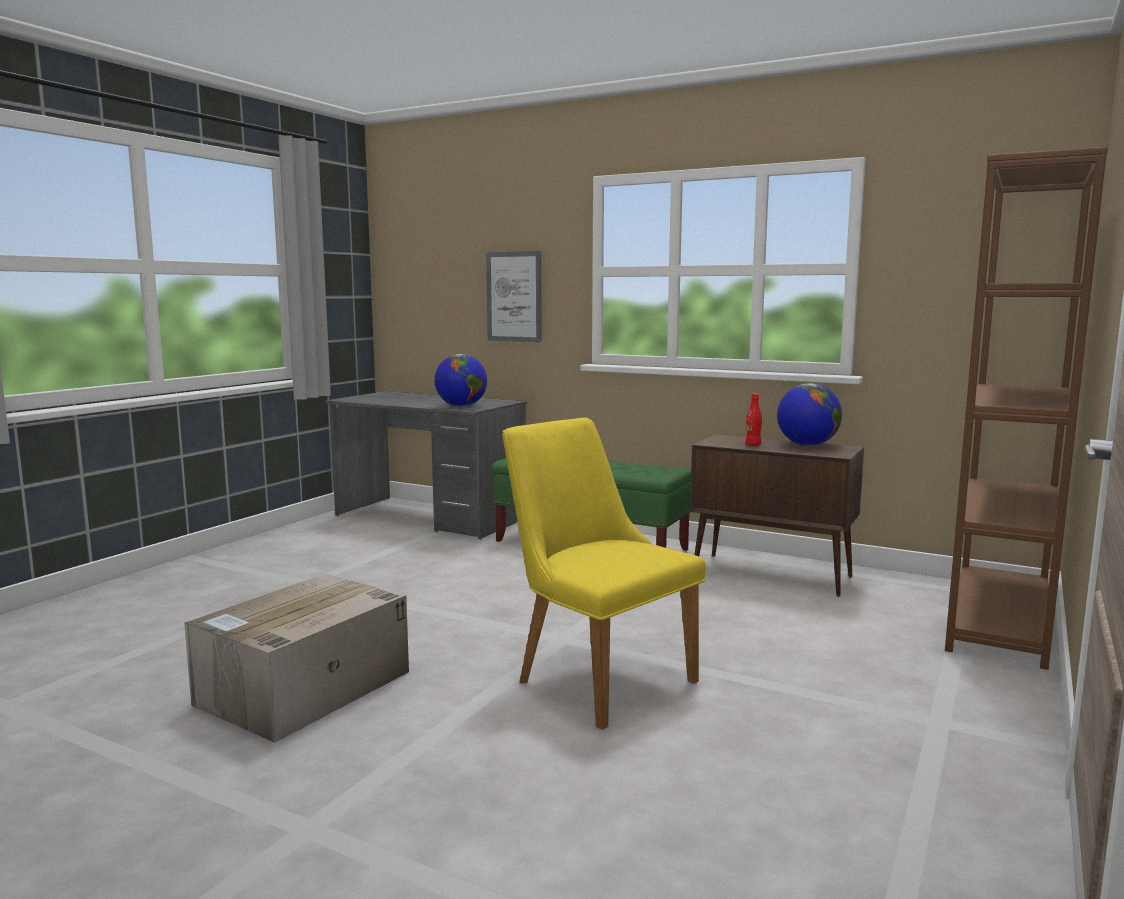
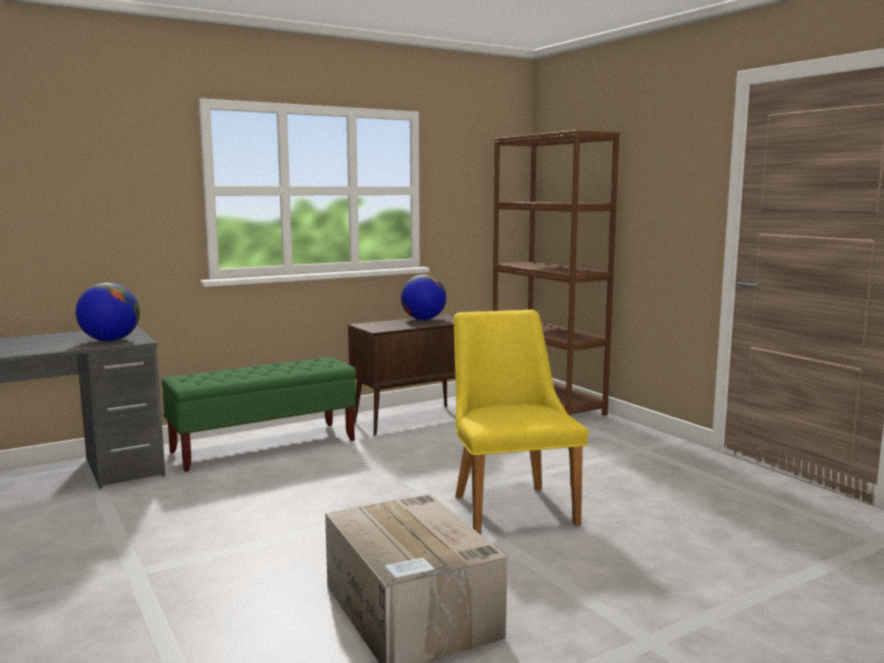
camera: 60 degrees left, 0 degrees up
(514, 296) = (109, 216): picture -> none
(593, 676) = (509, 505): yellow chair -> yellow chair turned 90 degrees clockwise
(753, 445) = (401, 325): red bottle -> none

